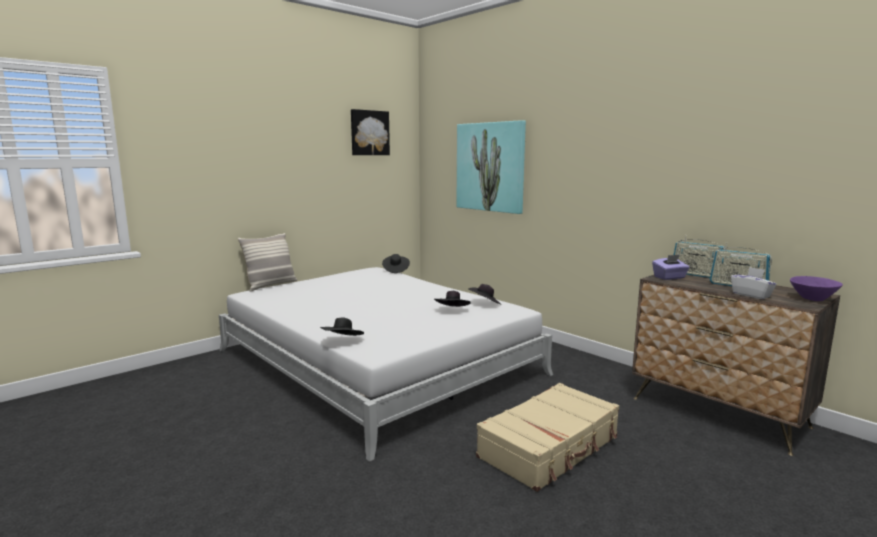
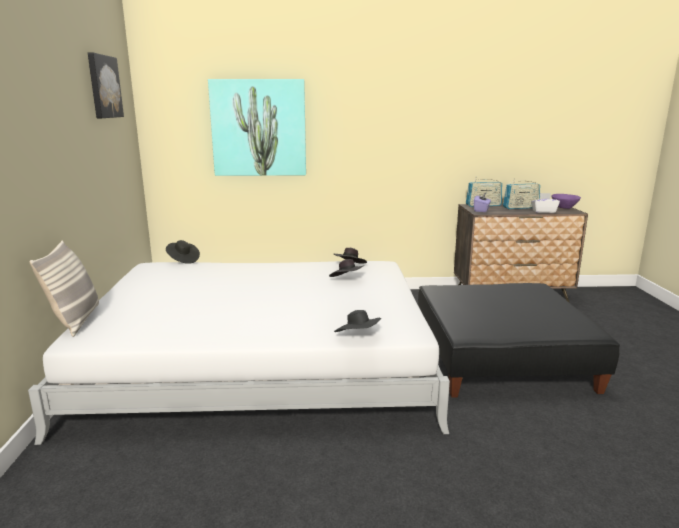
camera: 50 degrees left, 5 degrees up
(550, 447) = (500, 358): beige suitcase -> black ottoman

